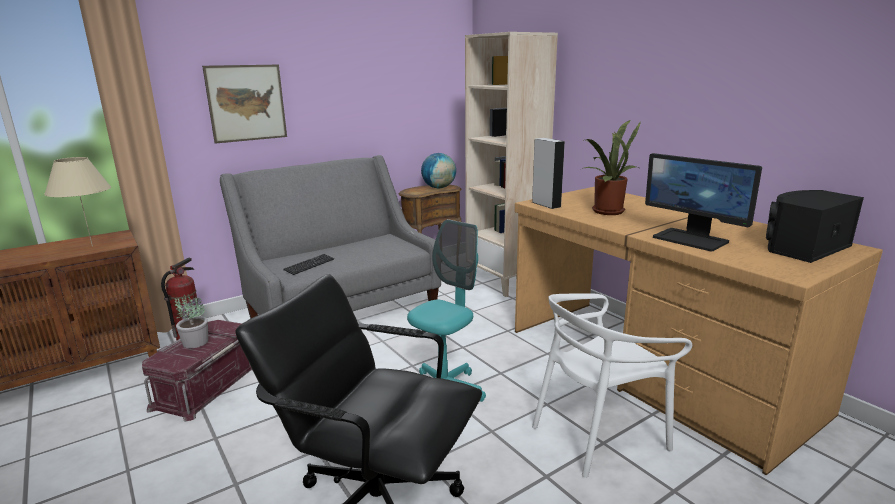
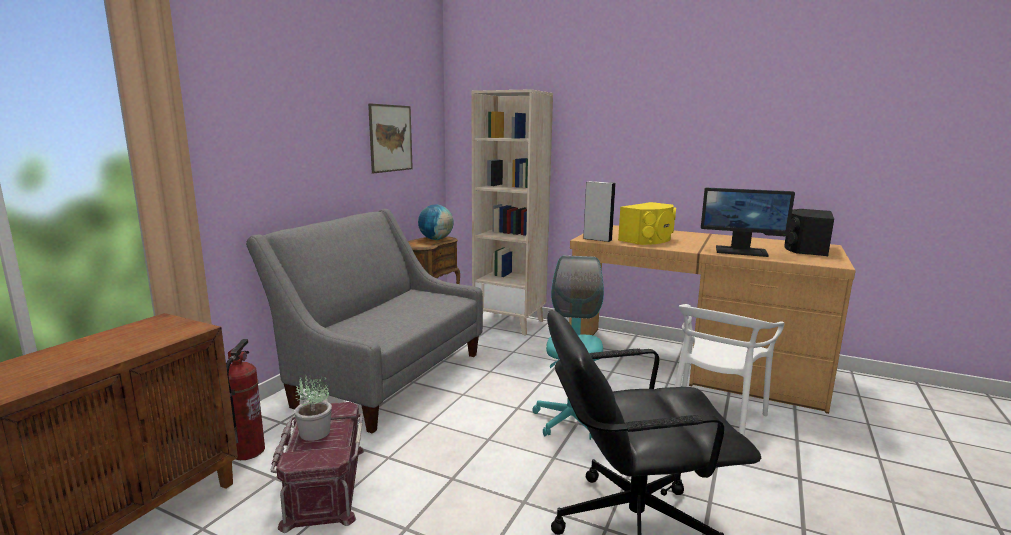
camera: 30 degrees left, 5 degrees down
(92, 246) = (152, 336): beige table lamp -> none
(246, 103) = (270, 152): picture -> picture (391, 138)
(309, 265) = (378, 327): keyboard -> none
(605, 211) = (648, 239): potted plant -> yellow speaker

